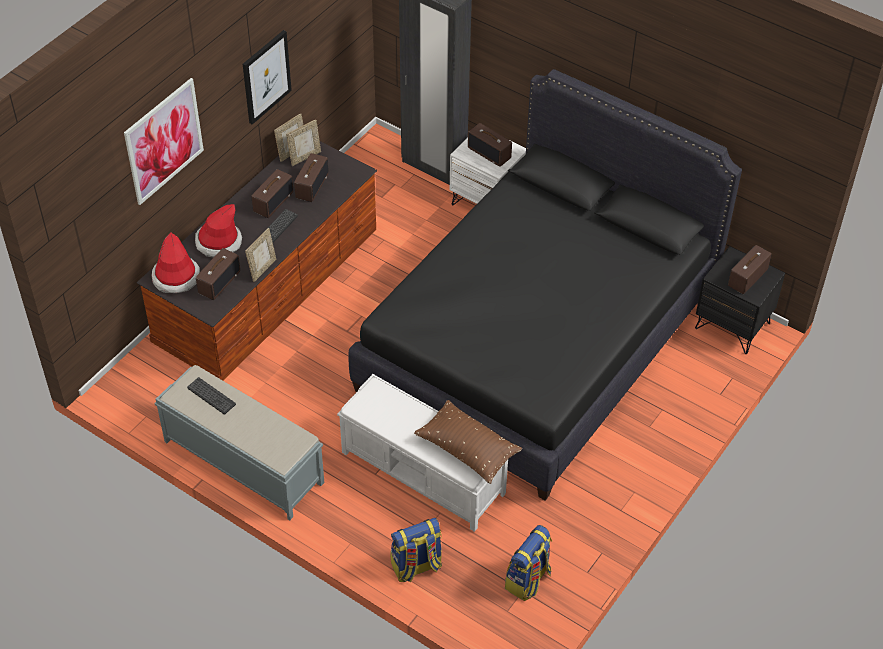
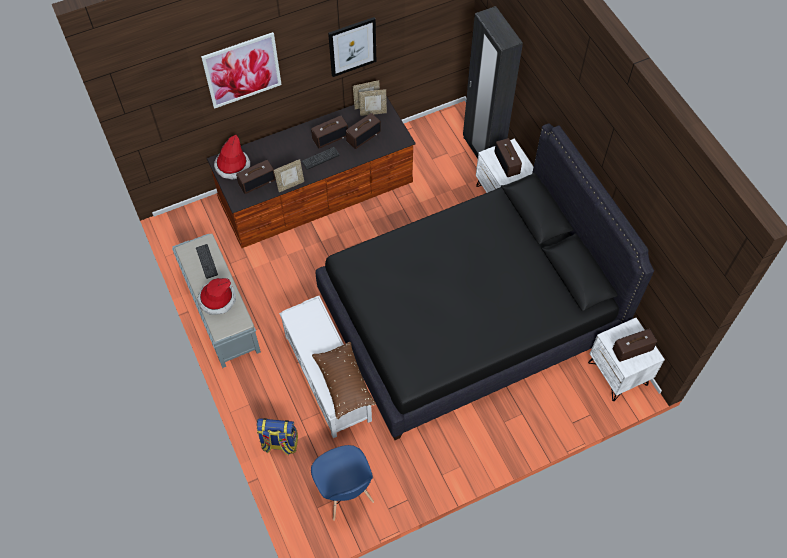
camera: 30 degrees right, 10 degrees up
(219, 242) = (275, 152): hat -> hat (217, 299)
(528, 580) = (345, 493): backpack -> blue chair
(733, 325) = (618, 373): black nightstand -> white nightstand

